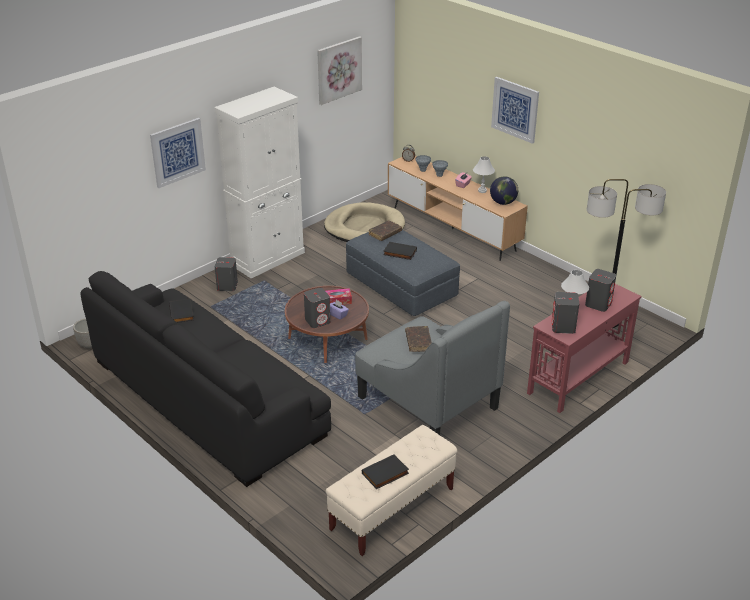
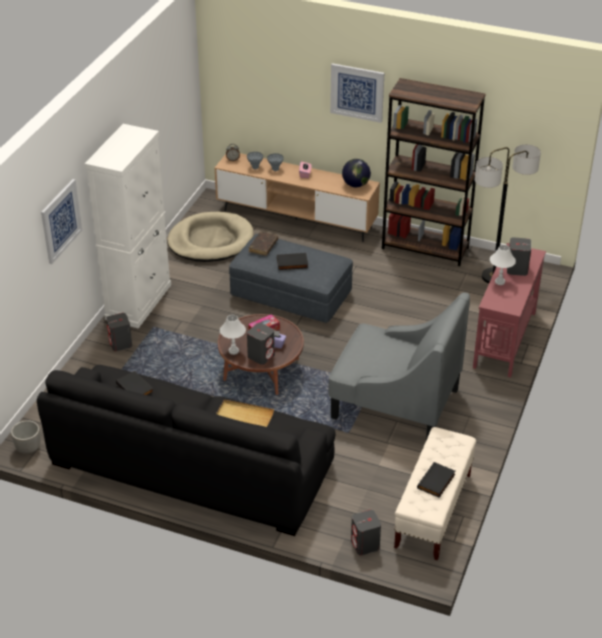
camera: 25 degrees left, 5 degrees up
(252, 362) = (244, 416): none -> beige tray
(338, 70) = (163, 86): picture -> none
(418, 342) = (381, 350): brown book -> none
(482, 191) = (327, 176): white table lamp -> white table lamp (233, 351)
(556, 280) = (425, 248): none -> brown bookcase
(563, 327) = (503, 300): grey speaker -> grey speaker (365, 545)

